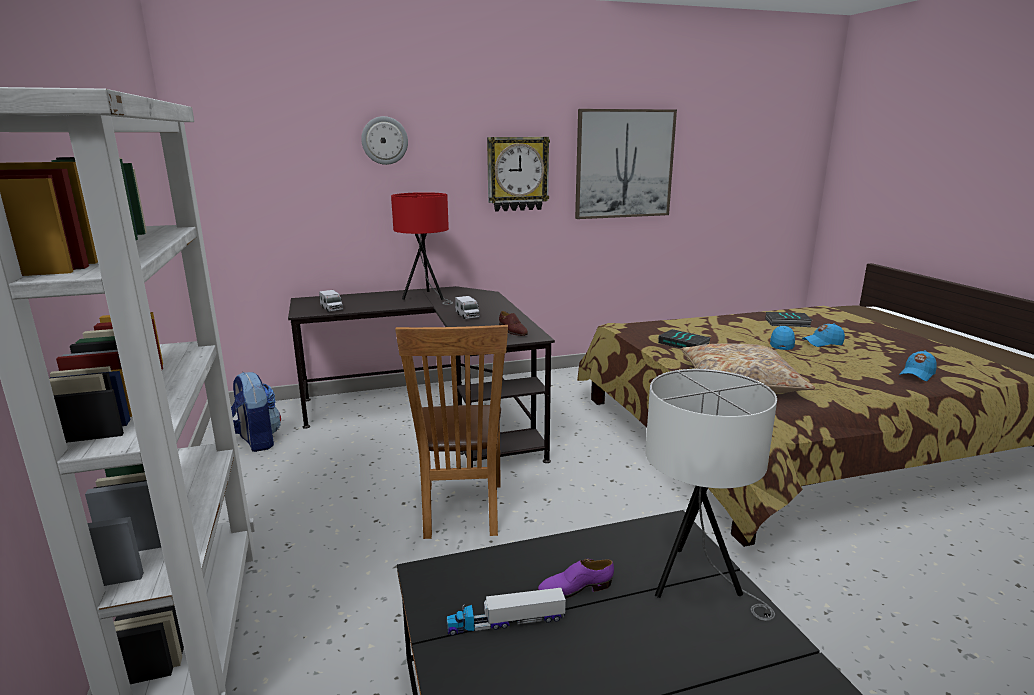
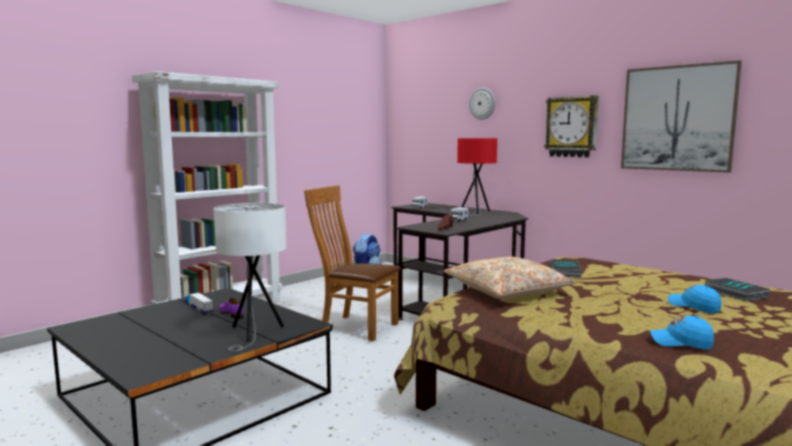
camera: 60 degrees right, 10 degrees down
(461, 513) = (355, 326): brown chair -> brown chair turned 60 degrees clockwise
(781, 343) = (647, 294): blue cap -> none

